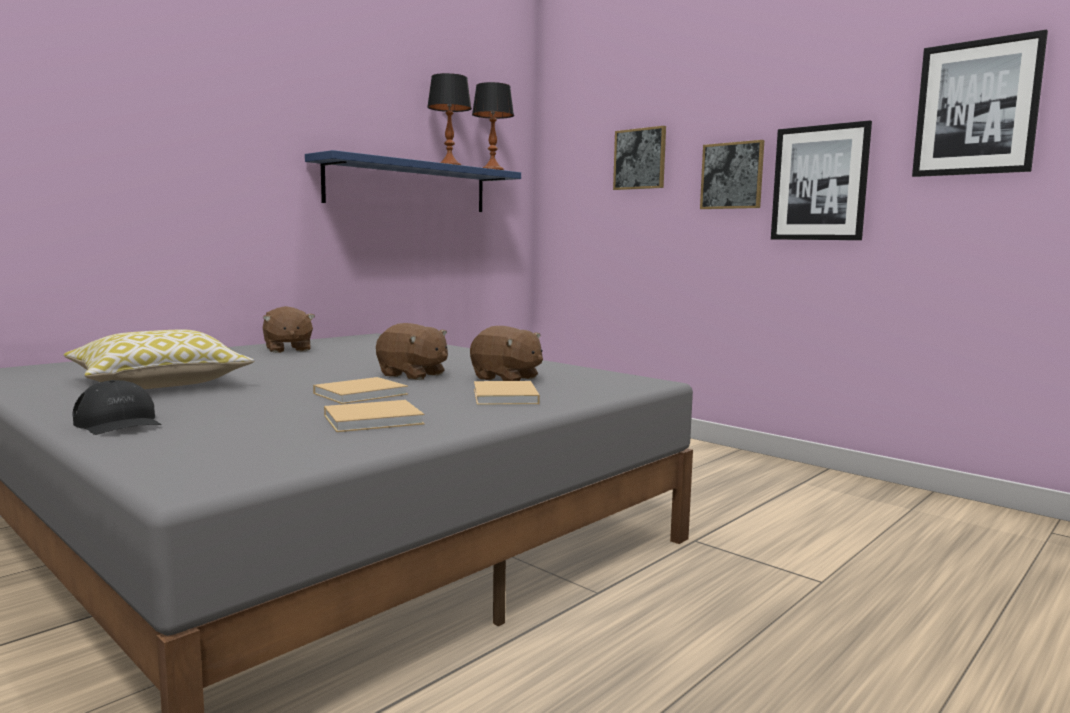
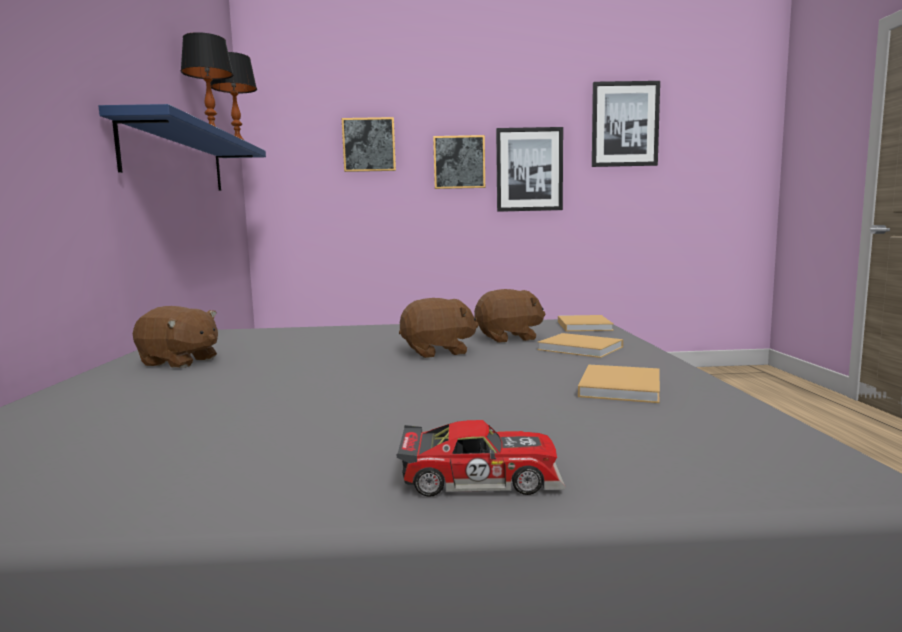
camera: 45 degrees left, 0 degrees up
(119, 423) = (479, 476): black cap -> toy car
(160, 384) = (251, 430): pillow -> none
(363, 393) = (493, 374): beige book -> beige book (583, 325)

